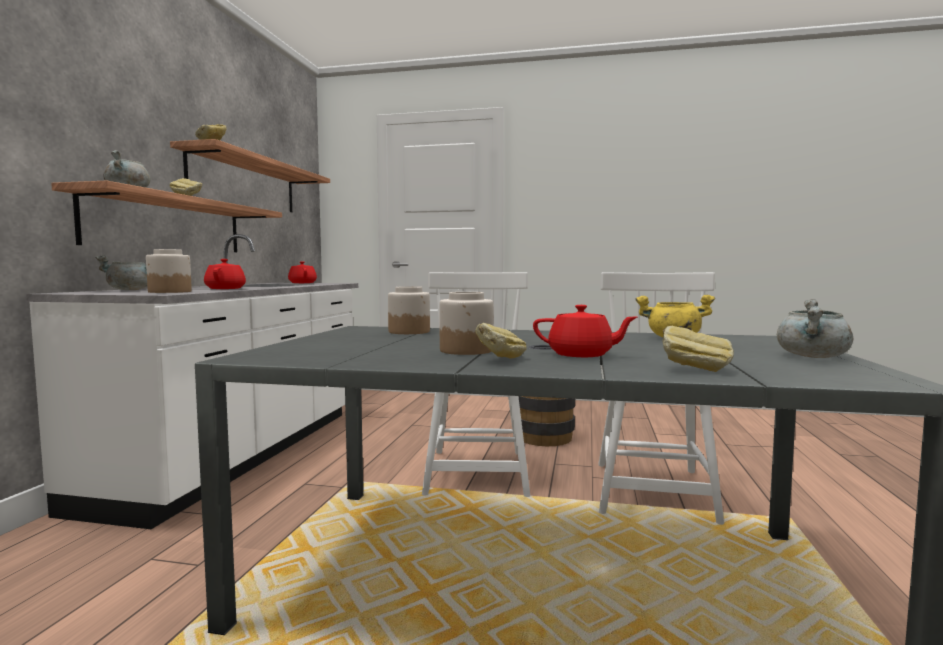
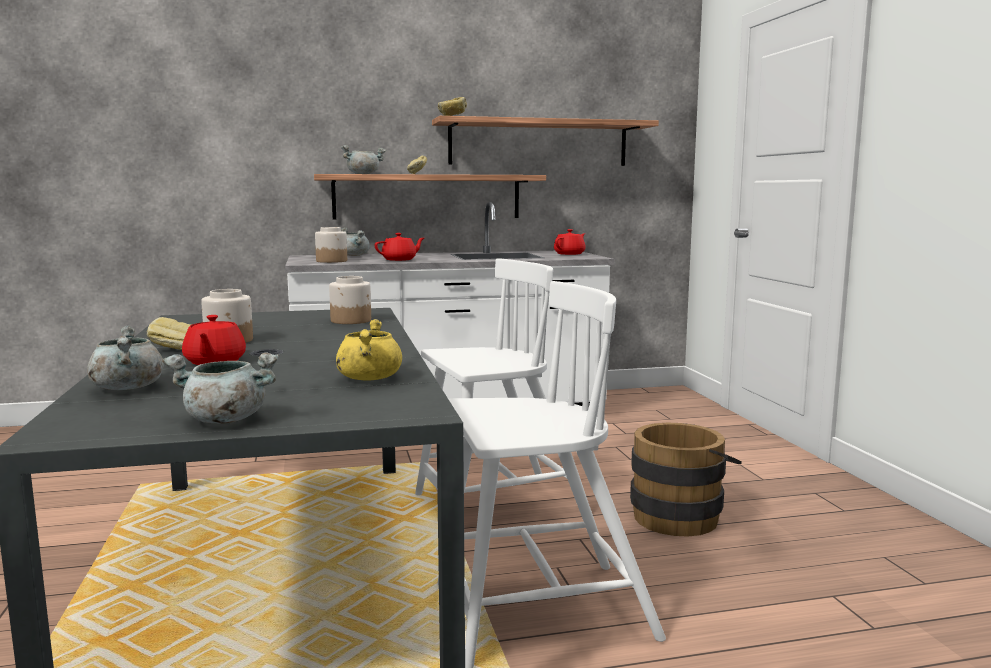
camera: 65 degrees right, 5 degrees up
(695, 370) = (127, 387): bread -> grey cooking pot

